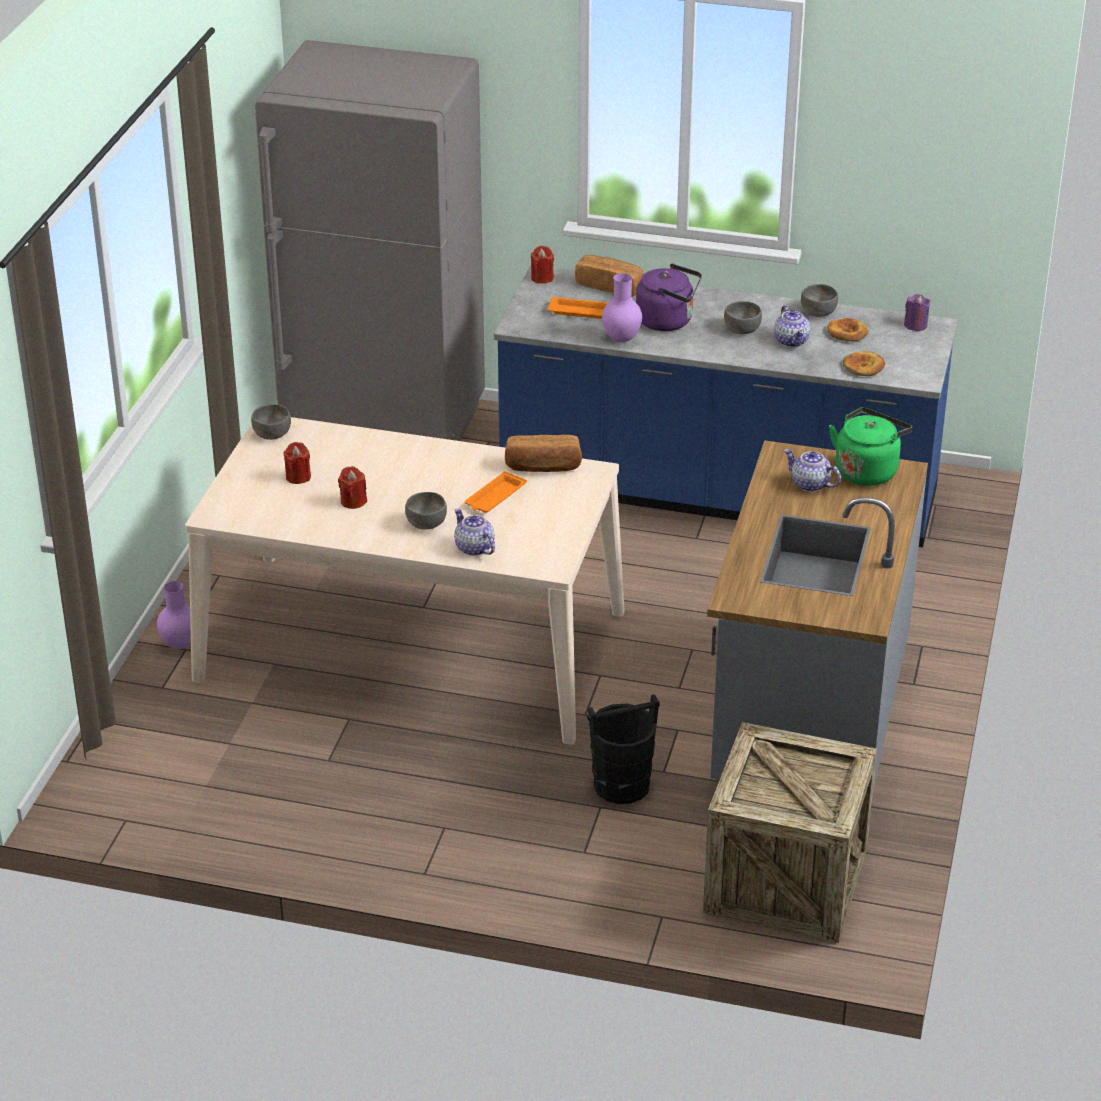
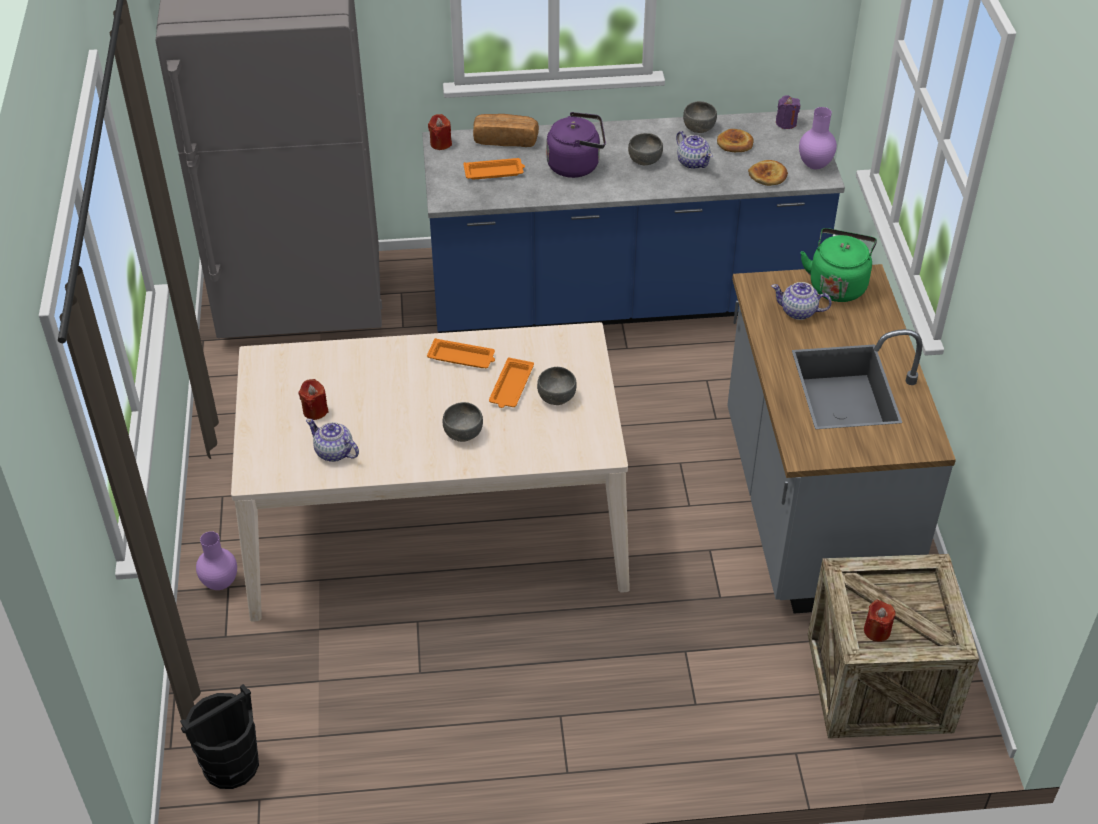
camera: 20 degrees left, 10 degrees up
(272, 434) = (265, 367): grey bowl -> grey bowl (556, 396)
(353, 501) = (382, 425): red candle -> red candle (877, 631)
(462, 464) = (462, 358): none -> orange tray
(474, 548) = (522, 449): teapot -> teapot (334, 452)
(543, 467) = (536, 342): bread -> none
(621, 340) = (546, 194): purple vase -> purple vase (815, 166)
(622, 785) = (692, 622): black bucket -> black bucket (231, 764)

